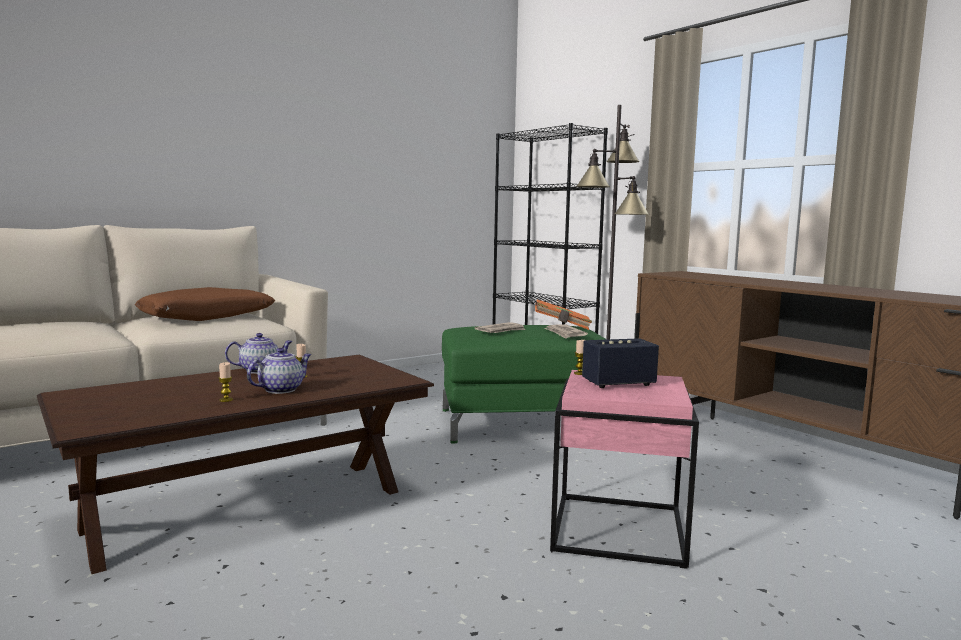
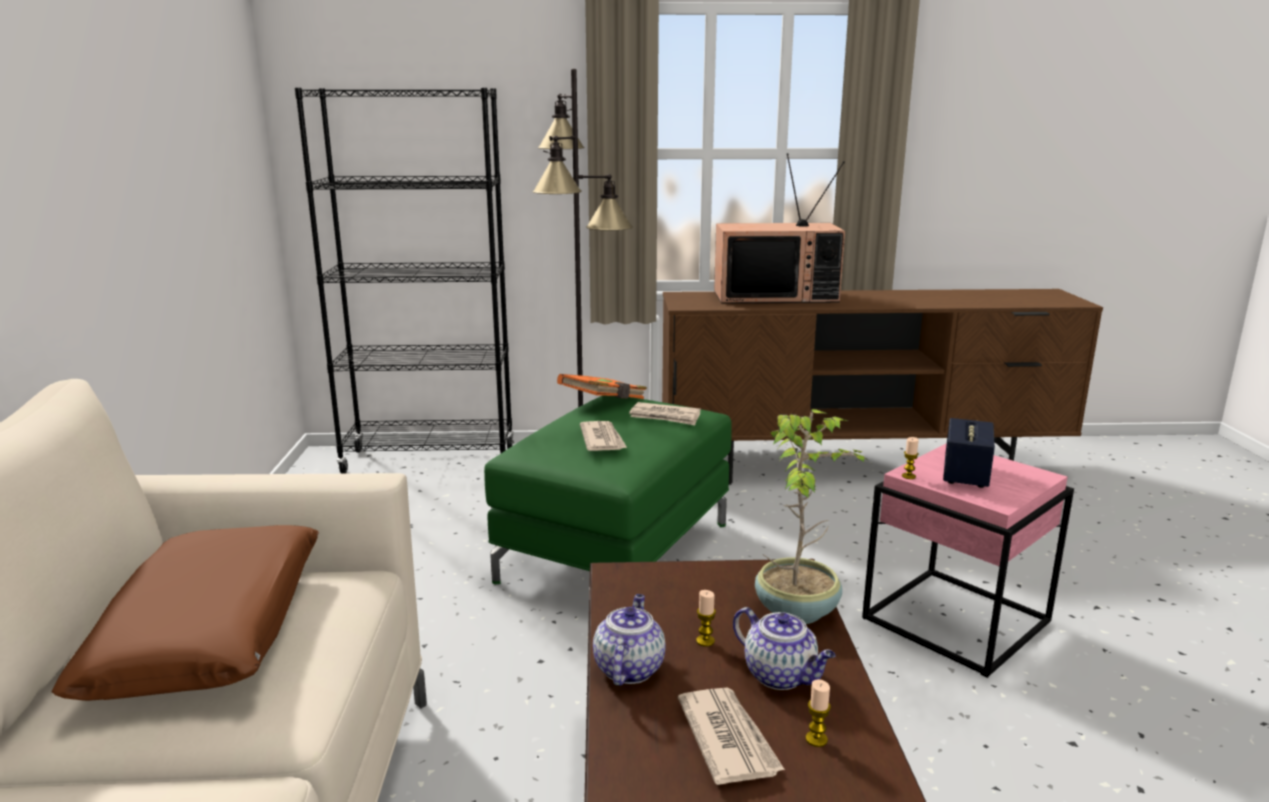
camera: 55 degrees left, 10 degrees up
(214, 388) = (728, 738): none -> newspaper
(281, 389) = (781, 676): teapot -> teapot turned 150 degrees clockwise
(357, 385) = (798, 610): none -> potted plant
(748, 278) = (776, 296): none -> television

